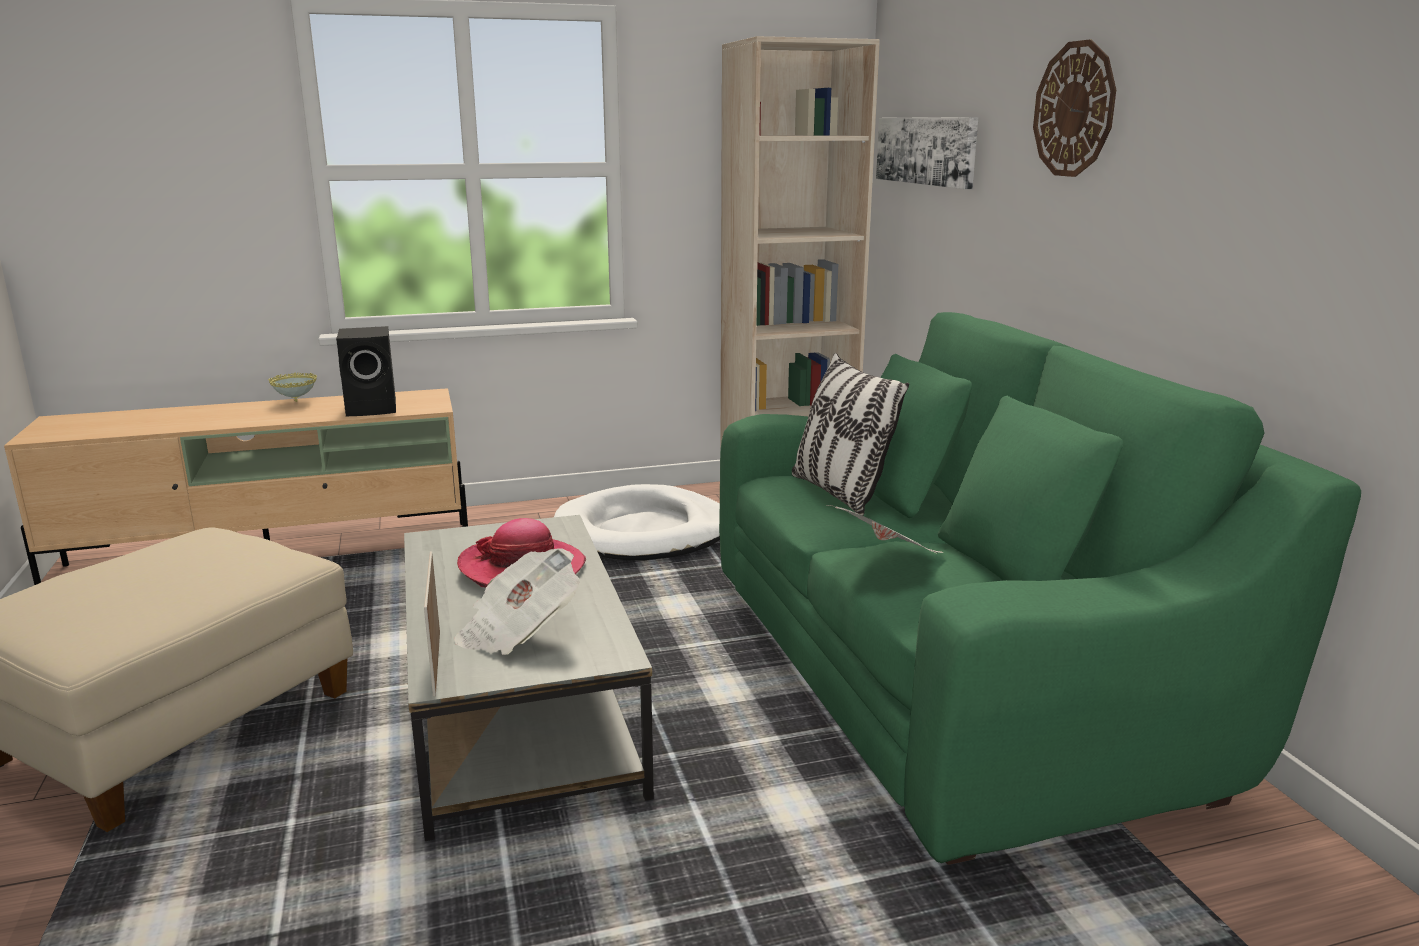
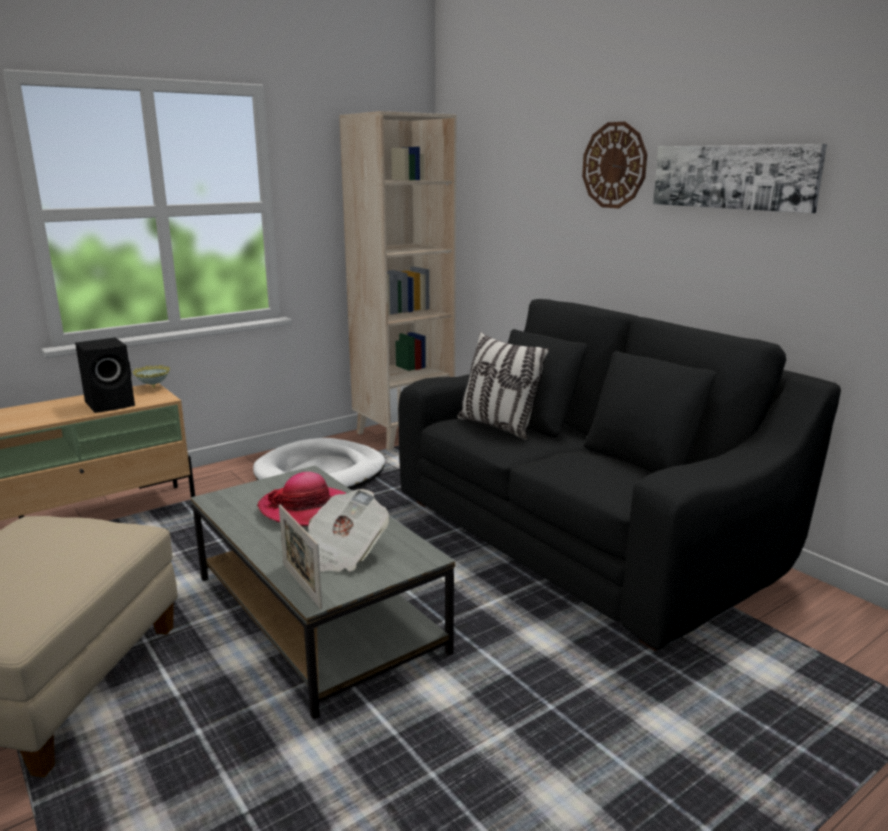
camera: 20 degrees left, 0 degrees up
(296, 401) = (36, 405): bowl -> bowl (153, 388)
(886, 560) = (571, 465): newspaper -> none
(926, 150) = (489, 190): picture -> picture (733, 177)
(947, 676) = (581, 537): green sofa -> black sofa

